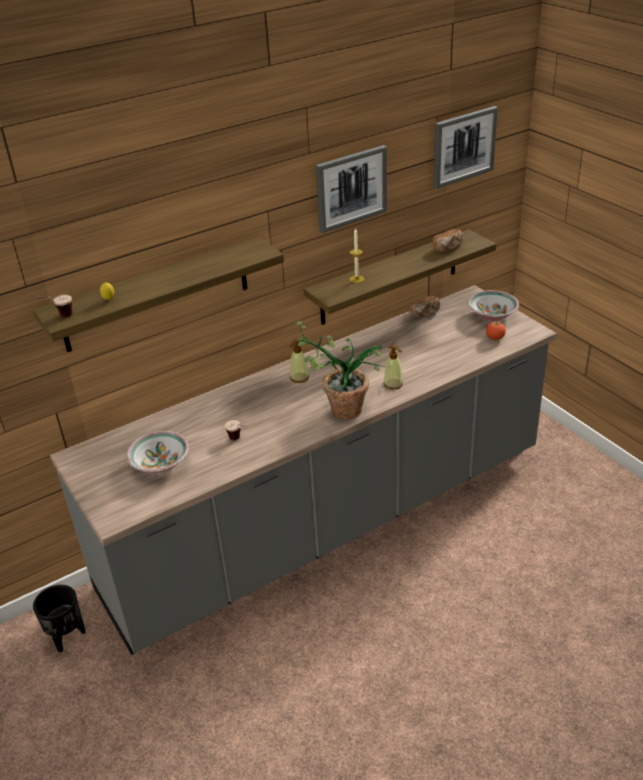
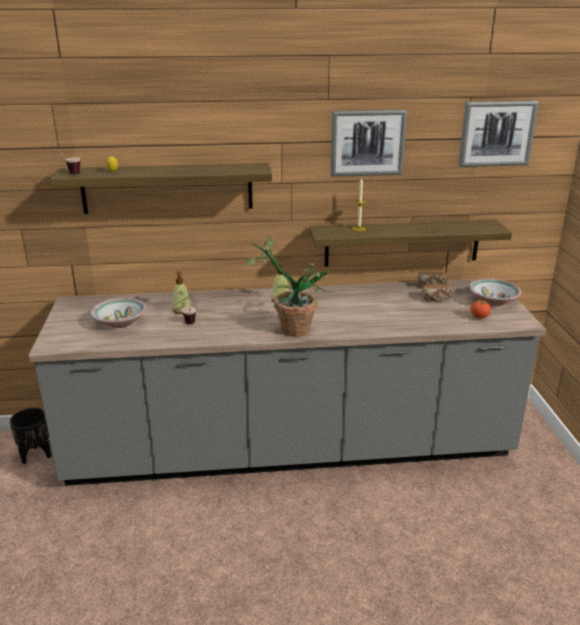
camera: 25 degrees right, 10 degrees down
(393, 384) = (353, 324): soap dispenser -> soap dispenser (182, 310)
(448, 247) = (463, 226): bread -> bread (436, 299)

